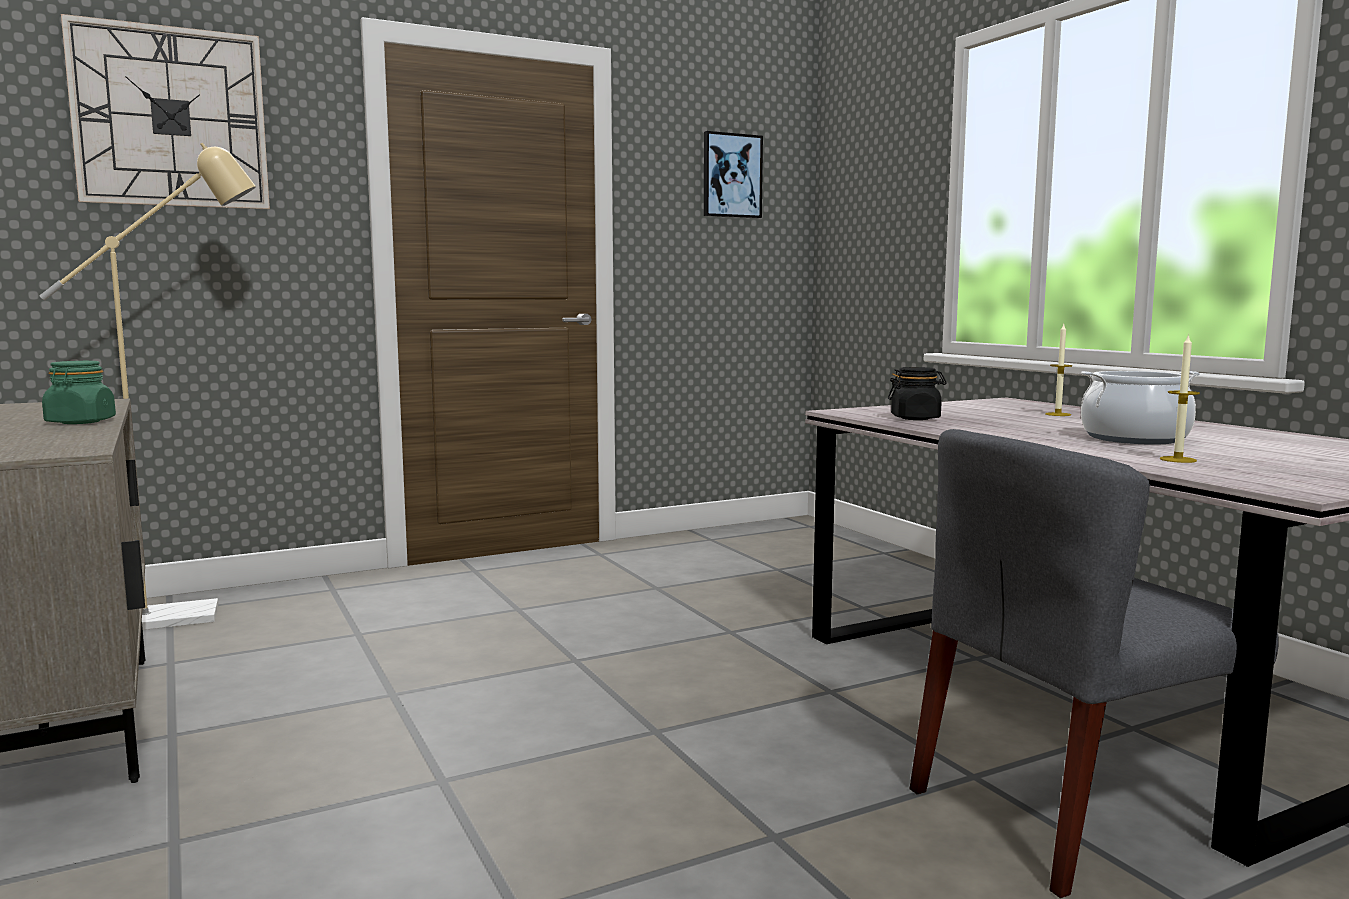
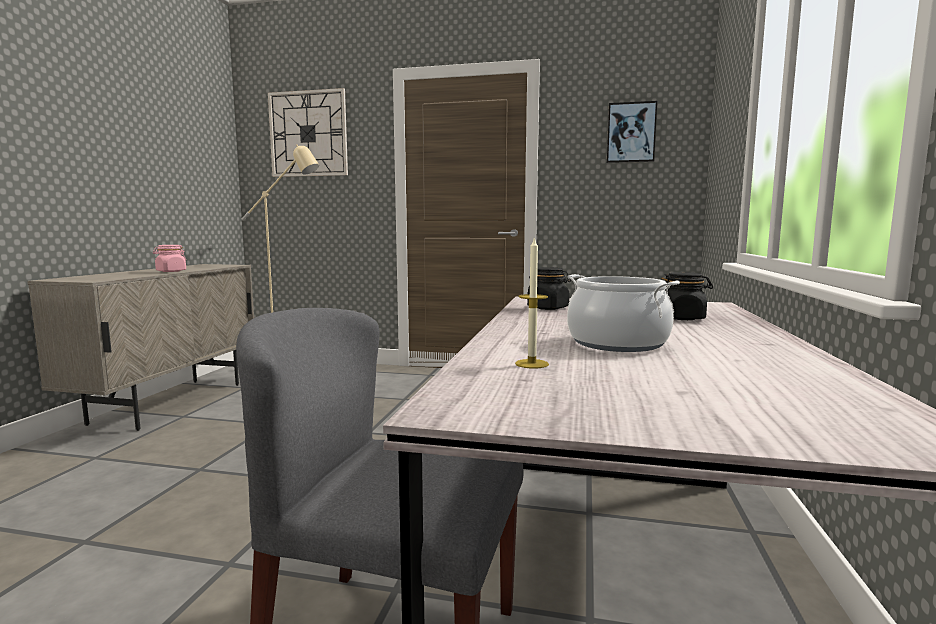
camera: 40 degrees right, 0 degrees up
(80, 422) = (171, 271): green jar -> pink jar
(1058, 414) = (683, 318): candle -> black jar

